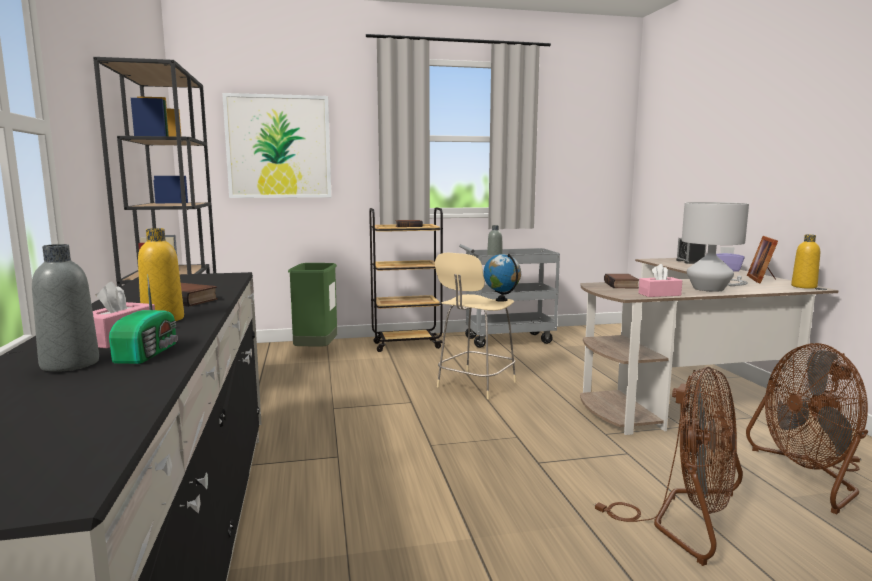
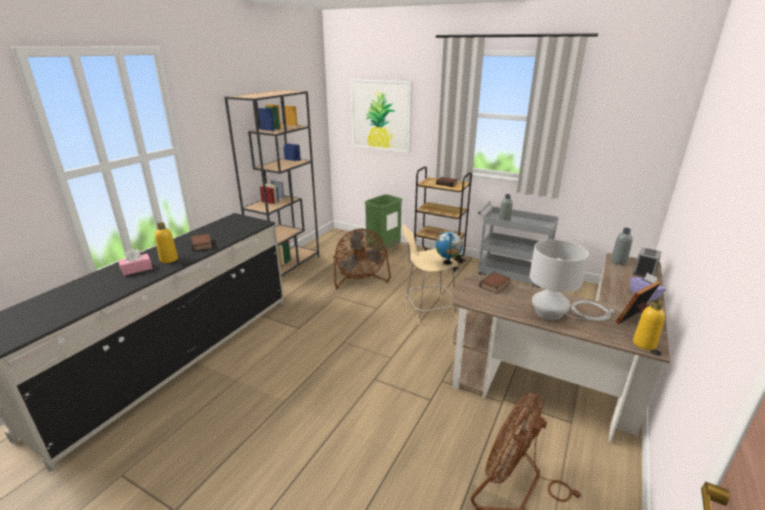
camera: 40 degrees right, 15 degrees up
(70, 364) = (101, 282): grey bottle -> grey bottle (618, 261)
(149, 353) = (125, 284): radio -> none
(659, 294) = (491, 306): pink tissue box -> none
(684, 519) = (385, 453): brown fan -> brown fan (358, 280)

